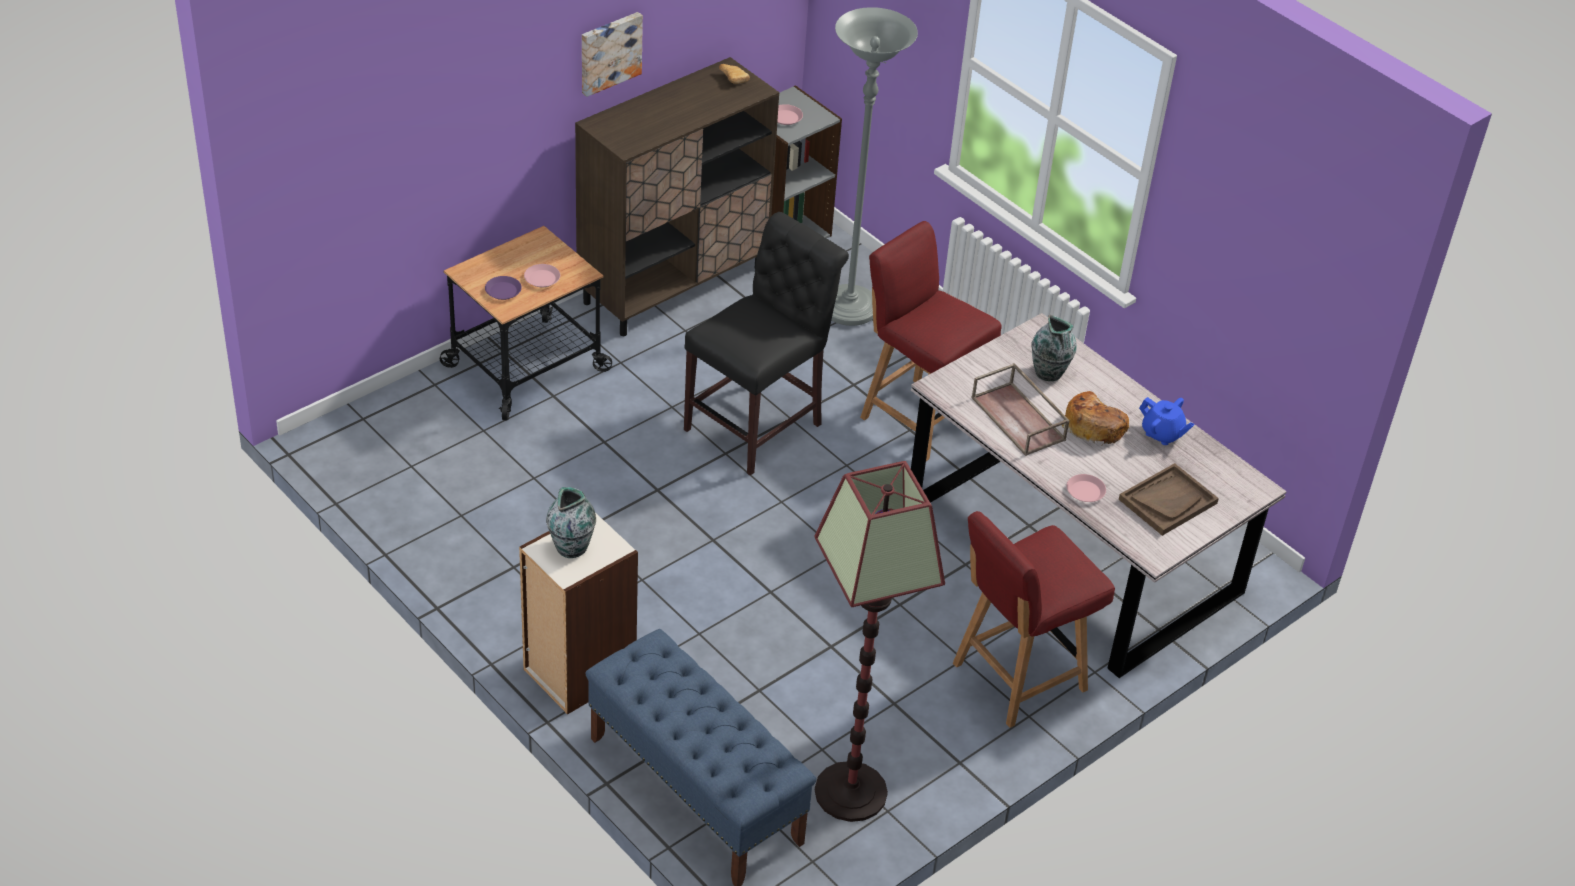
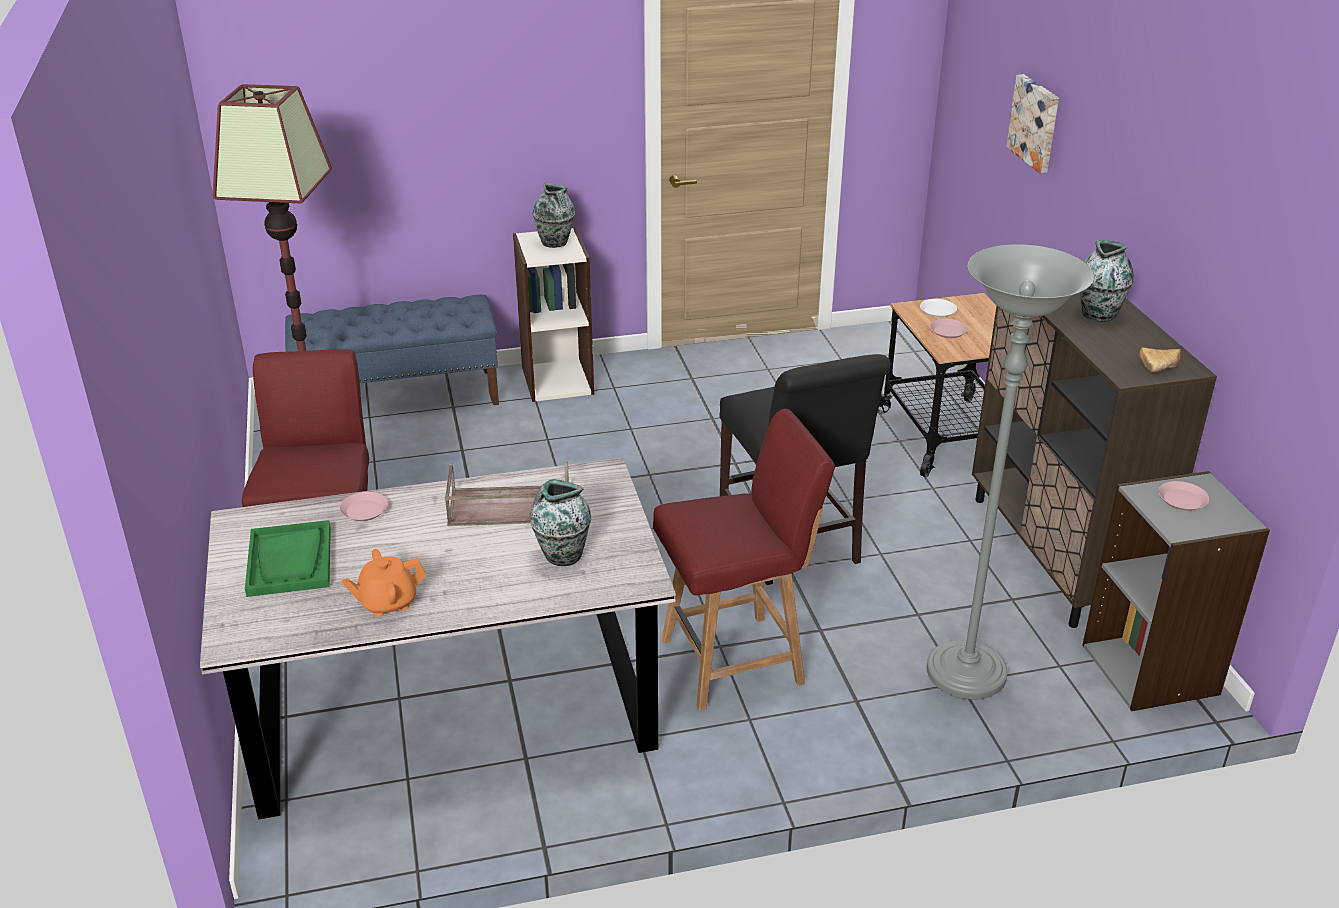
camera: 120 degrees right, 10 degrees down
(503, 291) = (938, 311): purple plate -> white plate
(609, 52) = (1136, 220): picture -> picture (1036, 122)
(668, 108) = (1098, 314): none -> vase
(1094, 425) = (450, 555): bread -> none
(1162, 434) = (387, 602): blue teapot -> orange teapot
(1167, 501) = (290, 561): brown tray -> green tray

